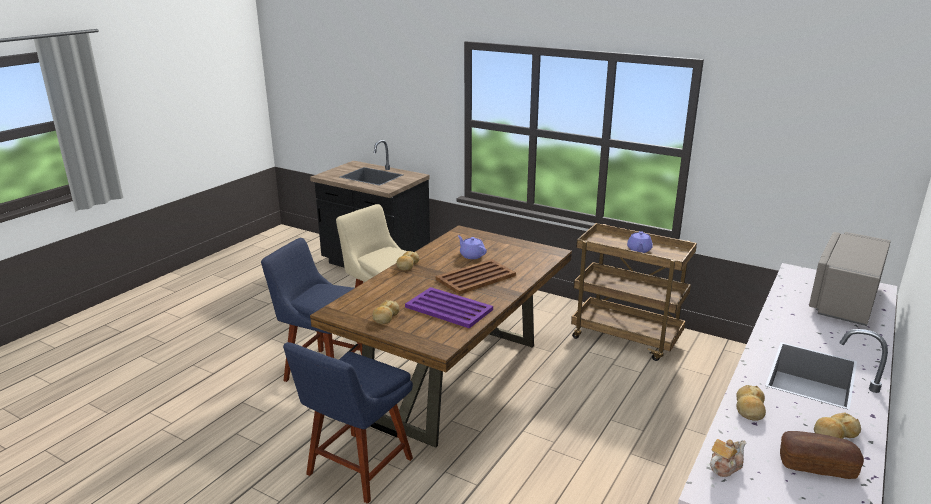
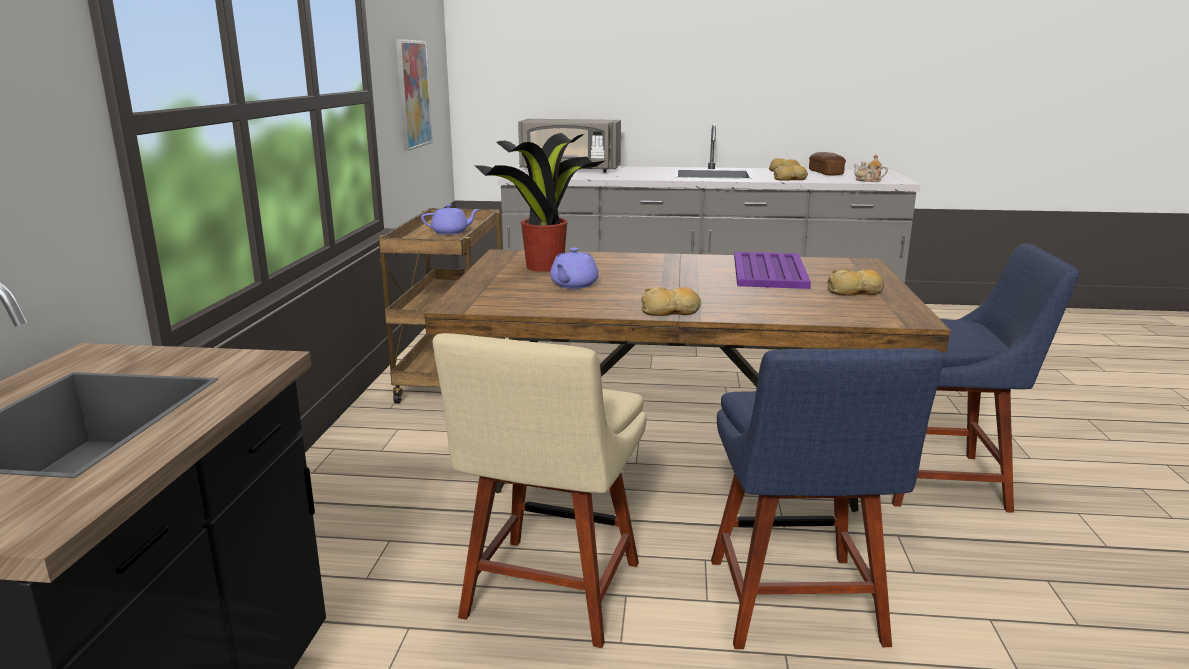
camera: 115 degrees left, 5 degrees down
(475, 278) = (655, 274): brown tray -> none
(515, 256) = (546, 266): none -> potted plant
(788, 170) = (413, 94): none -> picture

